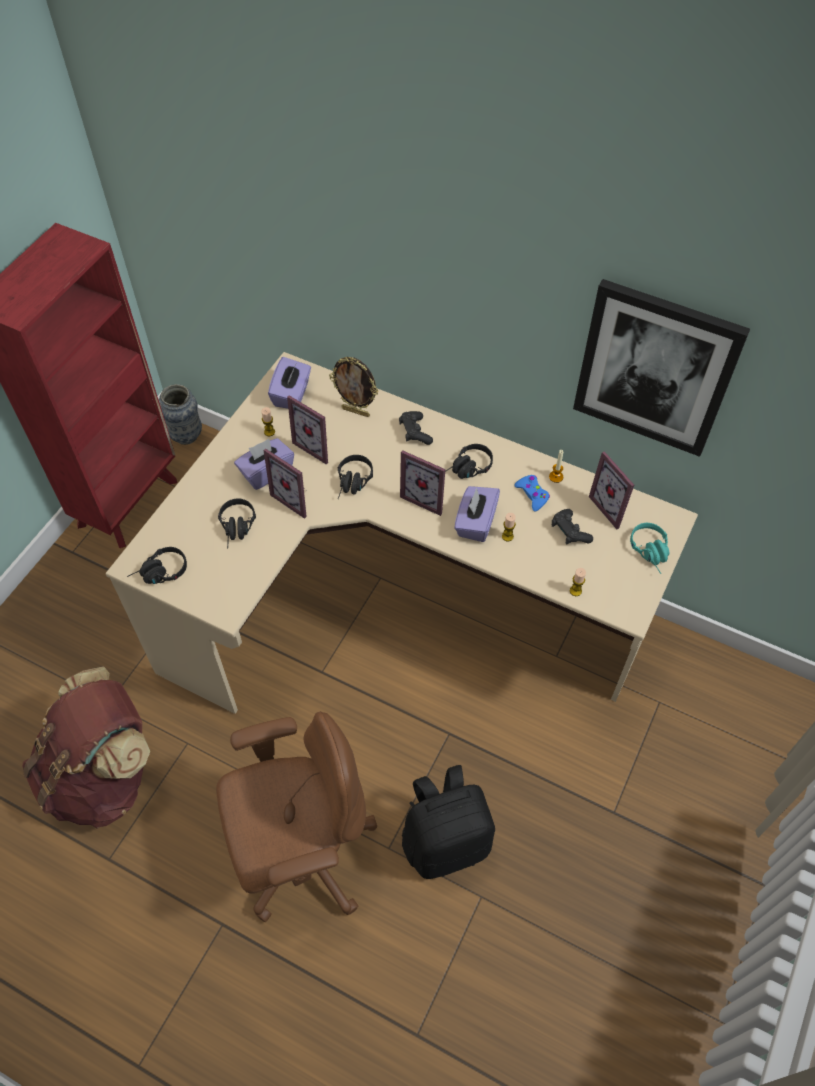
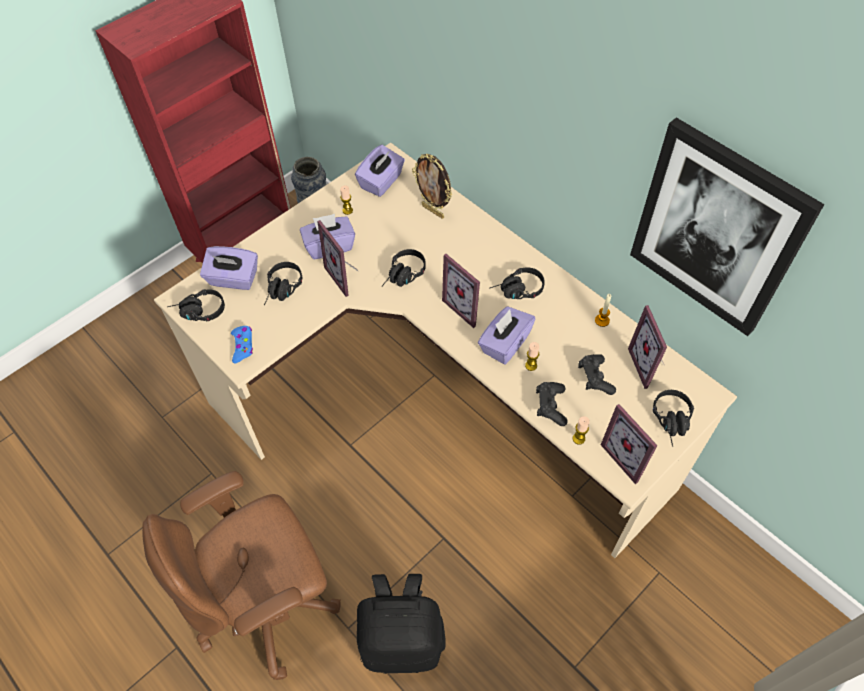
camera: 20 degrees right, 0 degrees up
(104, 774) = (133, 478): brown backpack -> none
(181, 531) = (233, 279): none -> purple tissue box
(303, 852) = (270, 605): brown office chair -> brown office chair turned 150 degrees clockwise
(317, 445) = (385, 233): picture frame -> picture frame (629, 456)
(415, 432) = (480, 244): black game controller -> black game controller (550, 406)
(532, 495) = (571, 332): blue game controller -> blue game controller (243, 346)
(651, 553) = (672, 423): turquoise headphones -> black headphones

